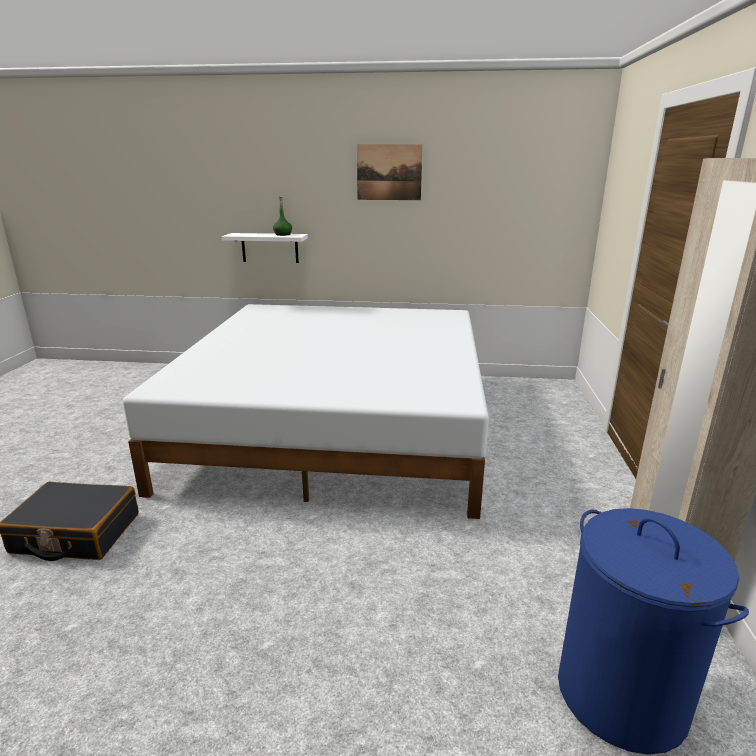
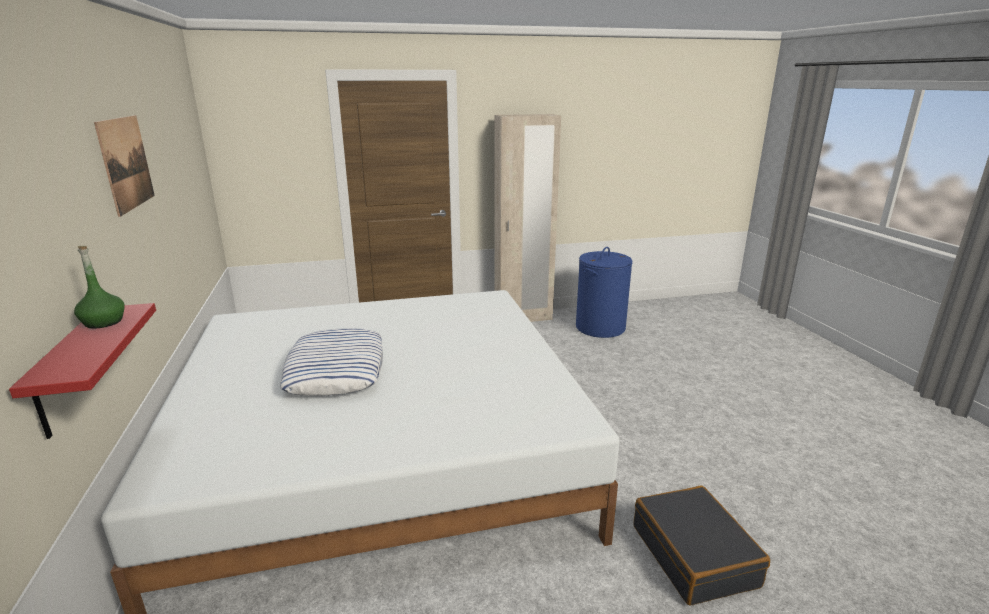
camera: 110 degrees left, 0 degrees up
(270, 248) = (69, 372): white shelf -> red shelf
(333, 334) = (336, 369): none -> pillow

